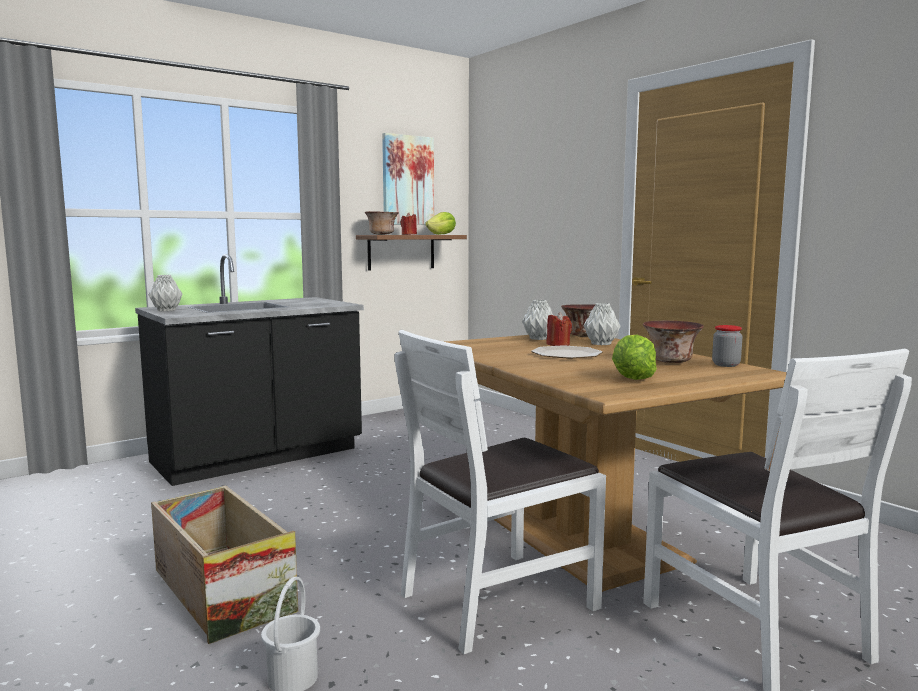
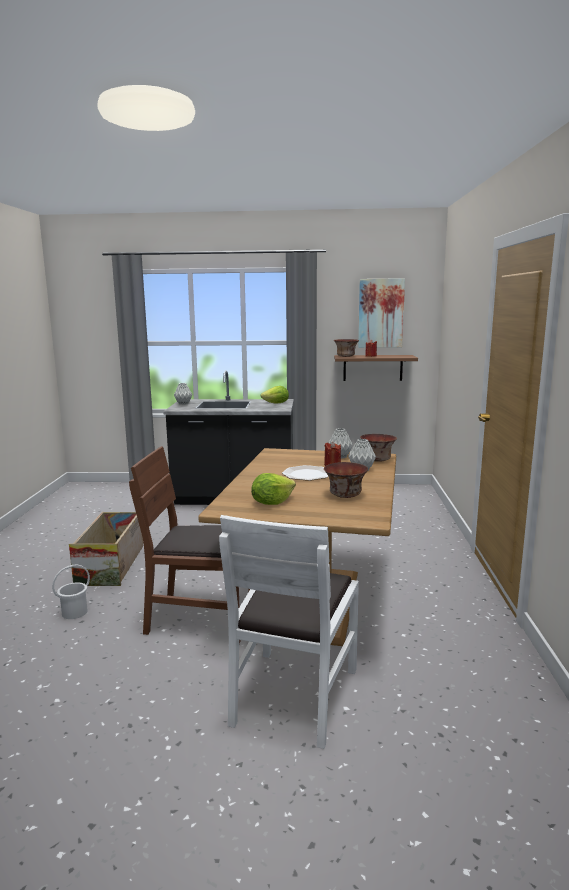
camera: 40 degrees right, 5 degrees up
(442, 234) = (401, 356): lettuce -> lettuce (276, 403)
(497, 599) = (202, 617): white chair -> brown chair
(726, 365) = (371, 507): jar -> none

